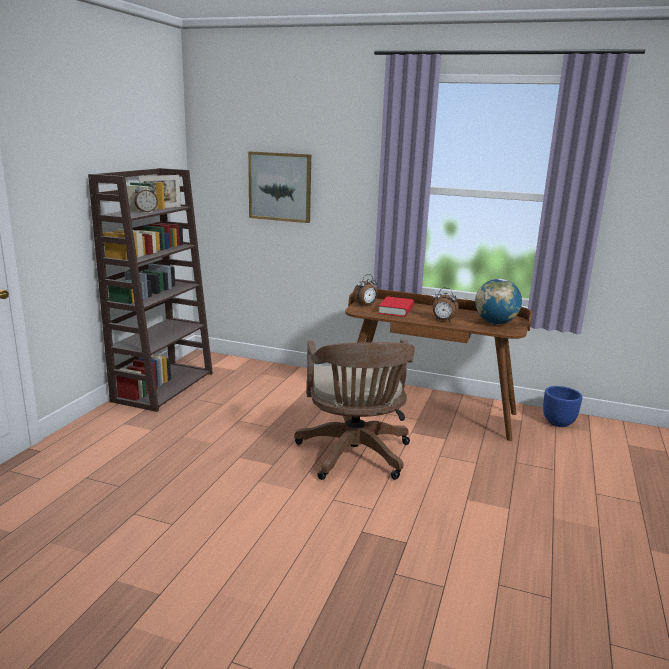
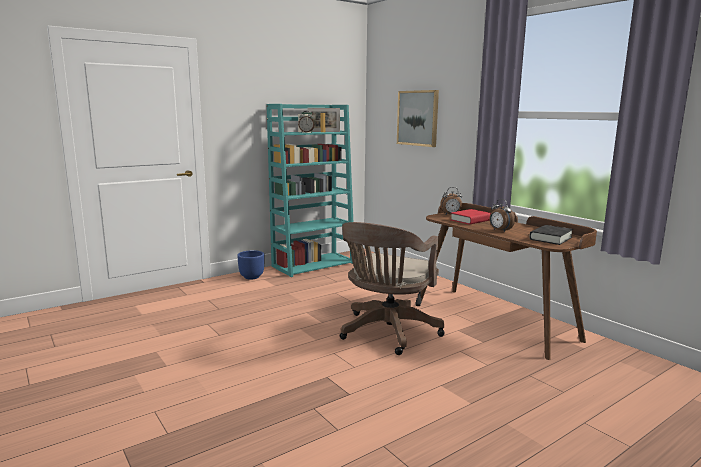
camera: 35 degrees right, 5 degrees down
(164, 386) = (314, 264): brown bookcase -> turquoise bookcase
(495, 323) = (550, 238): globe -> black book
(558, 422) = (626, 360): blue planter -> blue planter (251, 277)

